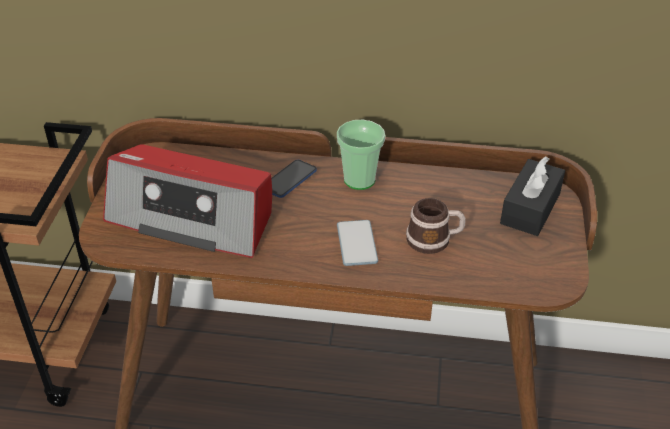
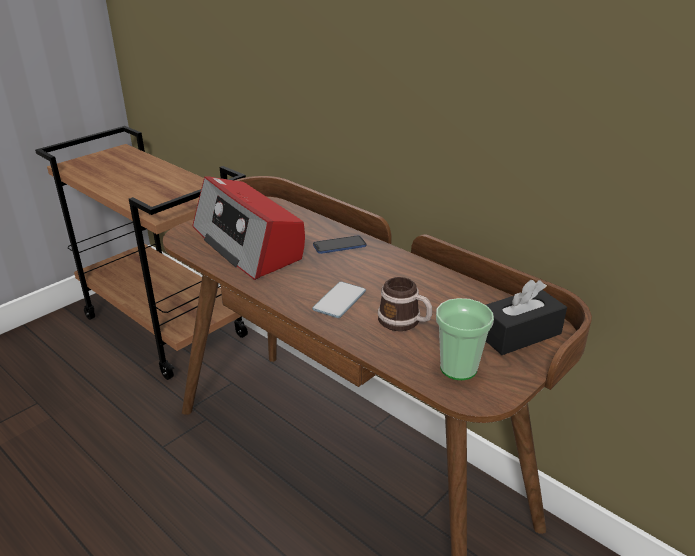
camera: 35 degrees right, 10 degrees down
(359, 180) = (392, 263): cup -> cup (458, 368)

